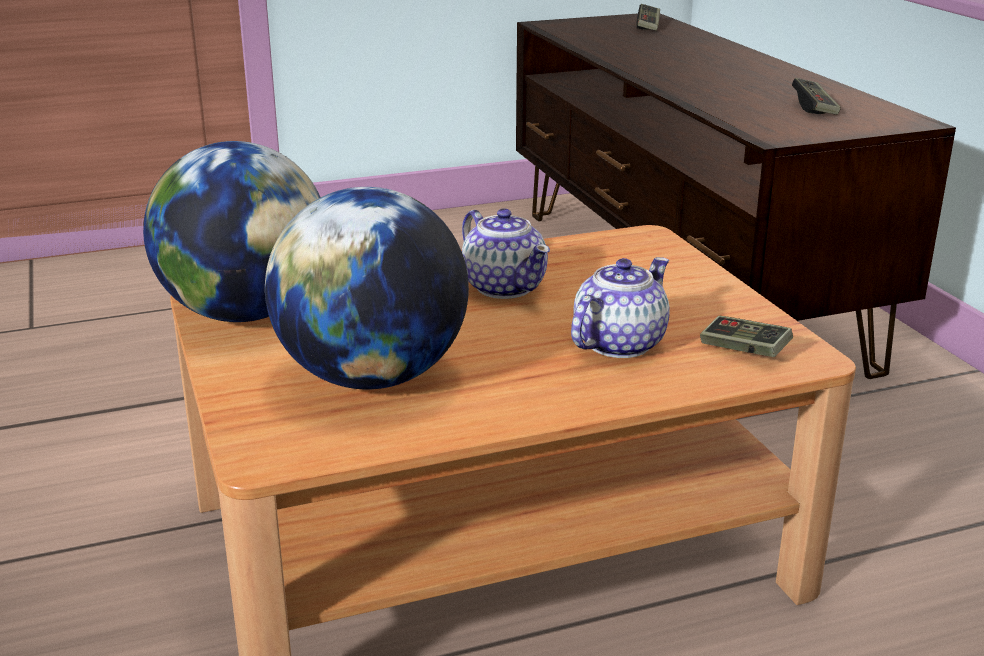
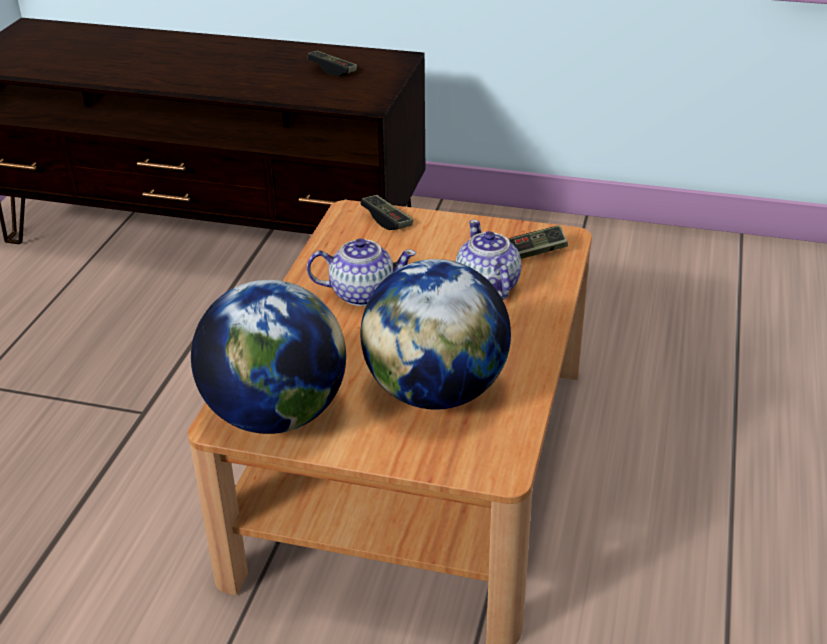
camera: 55 degrees left, 10 degrees up
(648, 26) = (55, 36): game controller -> game controller (387, 220)

